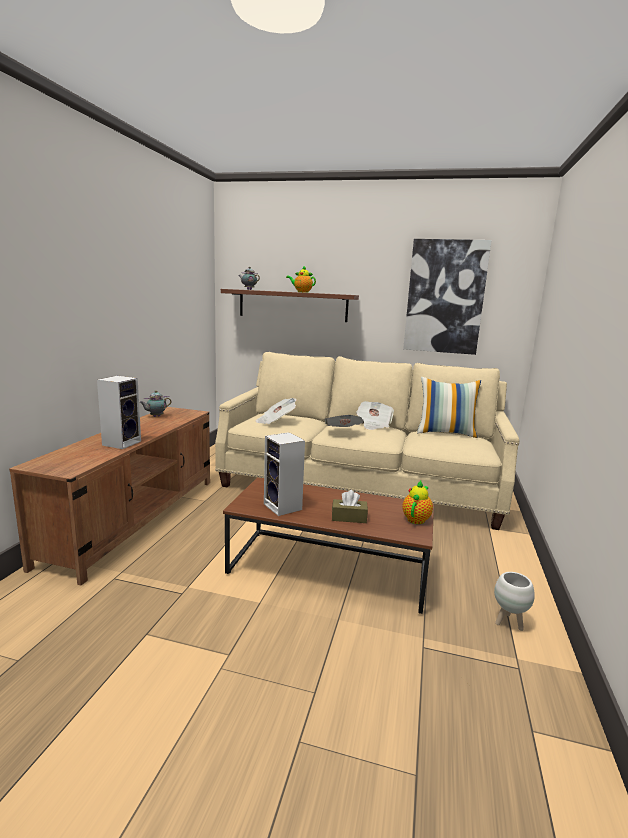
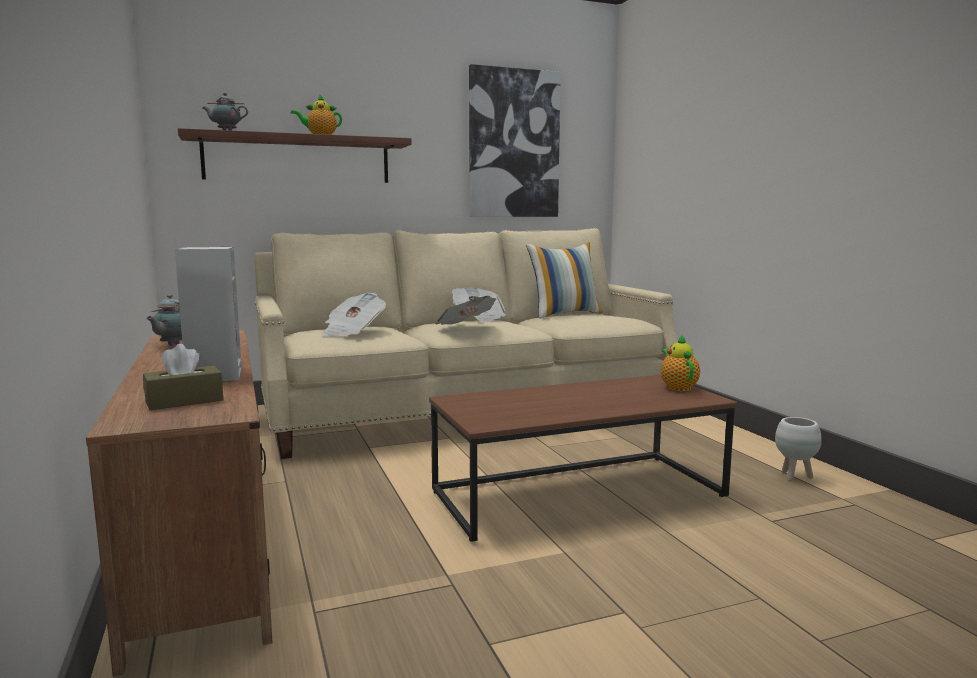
camera: 35 degrees left, 5 degrees down
(284, 507) = (534, 412): speaker -> none
(349, 517) = (620, 402): brown tissue box -> brown tissue box (184, 401)

